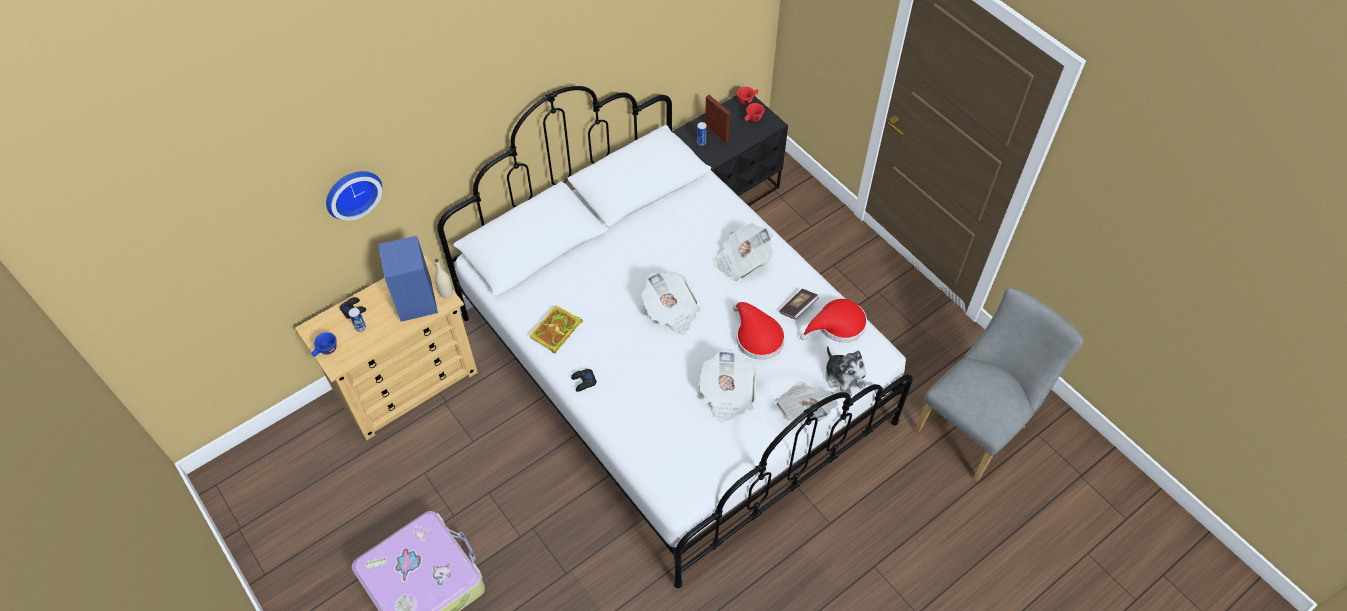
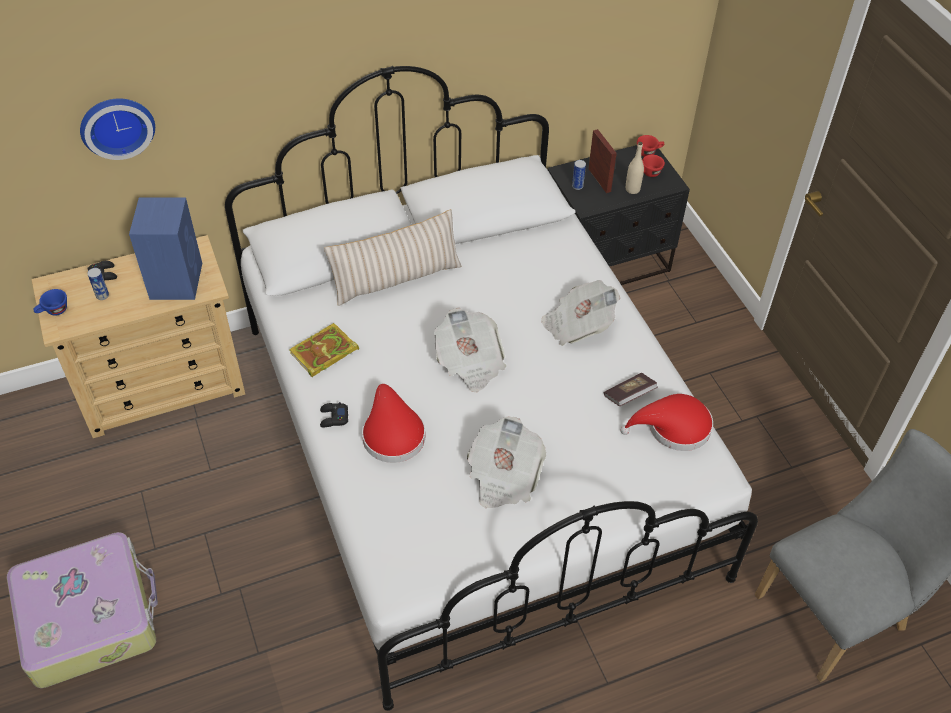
camera: 15 degrees right, 5 degrees down
(446, 293) = (213, 280): beige bottle -> beige bottle (632, 189)
(590, 256) = (396, 279): none -> beige pillow
(757, 337) = (565, 417): red hat -> red hat (392, 433)
(804, 409) = (595, 519): newspaper -> none
(843, 378) = (660, 493): plush toy -> none

